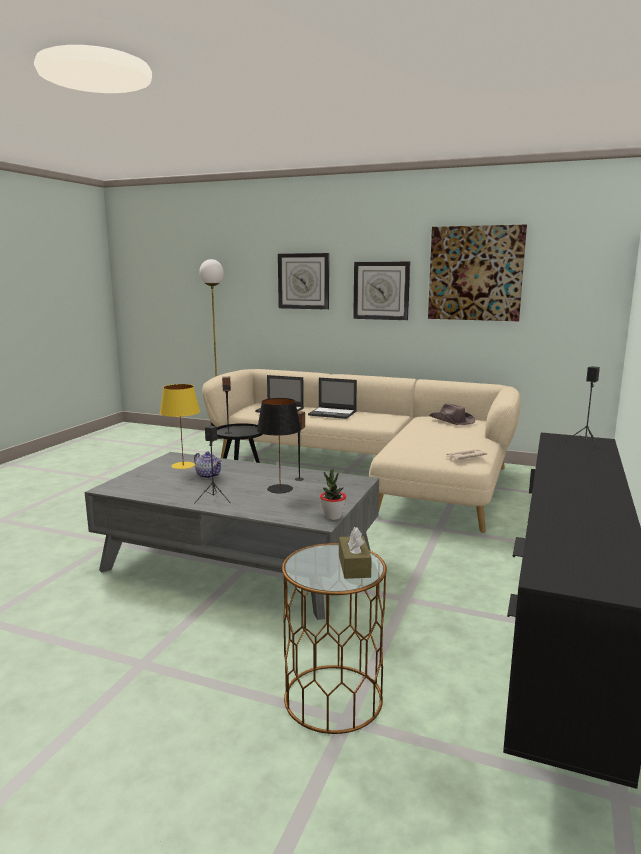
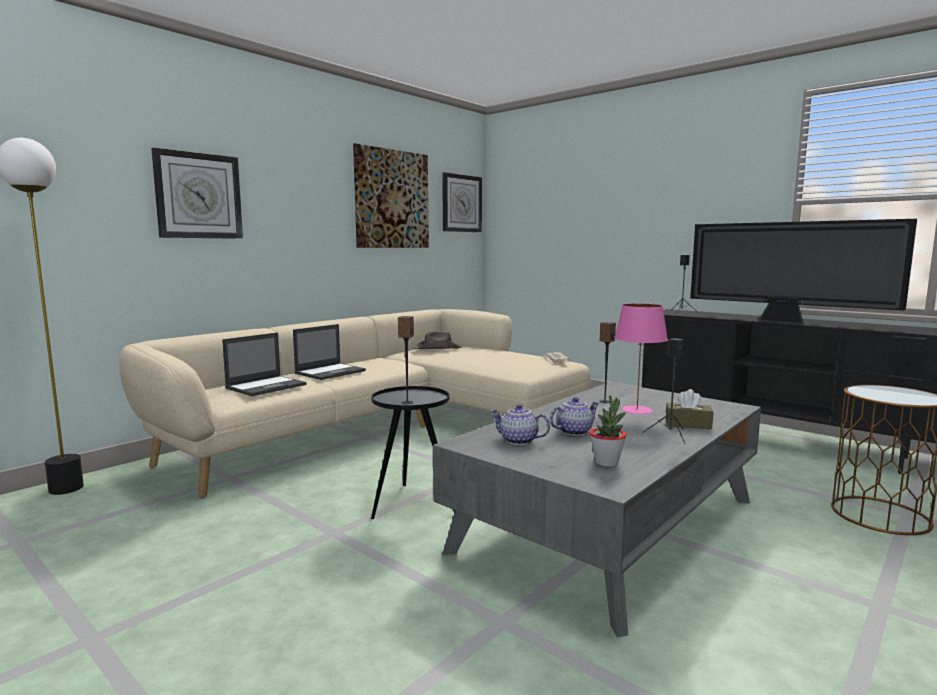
camera: 70 degrees left, 5 degrees down
(182, 465) = (518, 441): yellow table lamp -> teapot
(279, 489) = (637, 410): black table lamp -> pink table lamp
(332, 517) = (723, 402): potted plant -> potted plant (606, 462)
(354, 566) = (892, 390): brown tissue box -> brown tissue box (688, 424)
(381, 290) = (305, 214): wall clock -> wall clock (461, 203)
(549, 484) = (785, 322): none -> television

